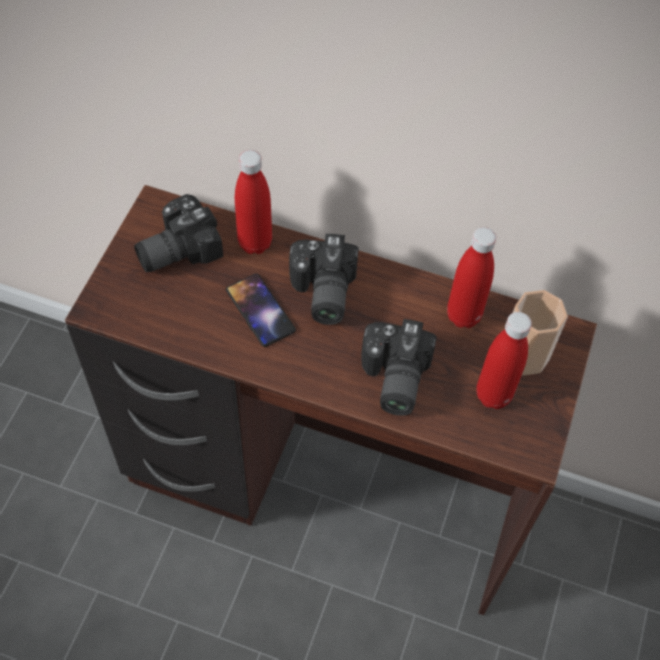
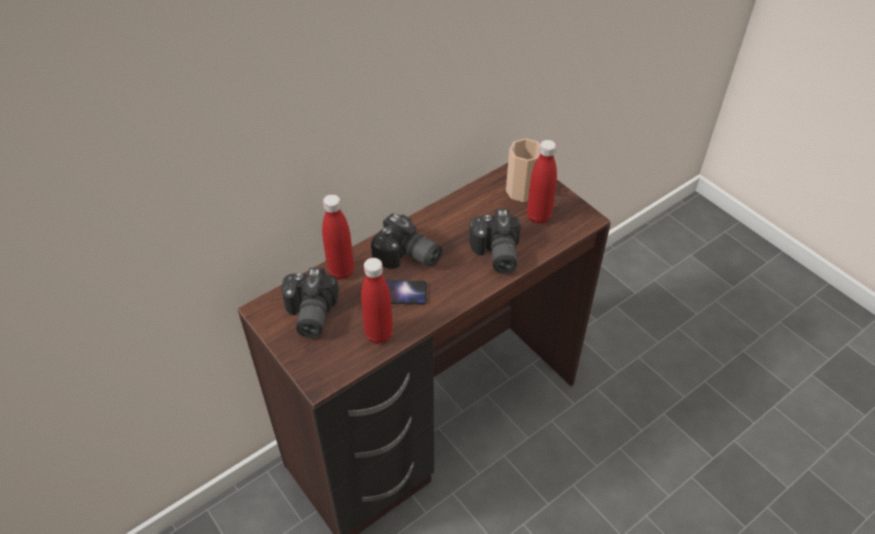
camera: 55 degrees left, 10 degrees down
(392, 378) = (495, 254): camera -> camera turned 45 degrees clockwise
(463, 315) = (476, 202): red bottle -> red bottle (379, 334)

